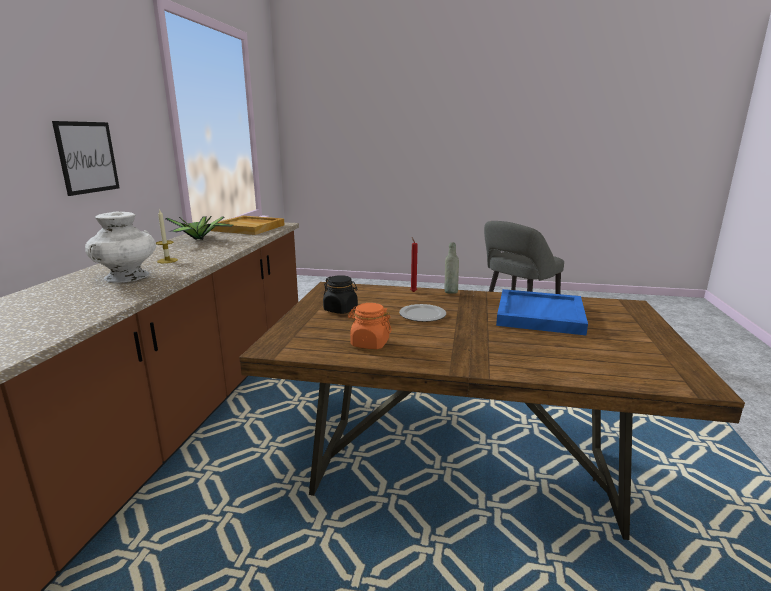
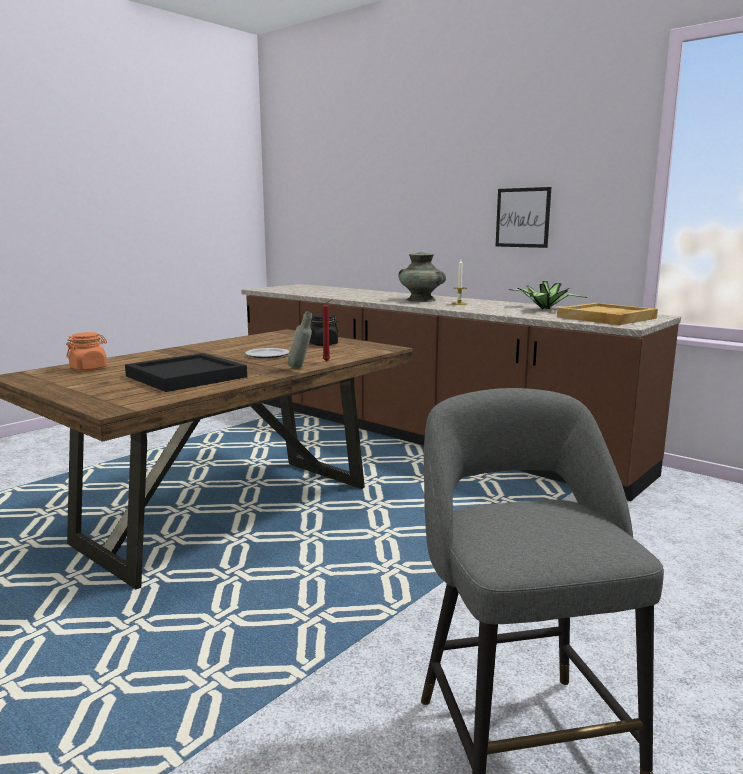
camera: 120 degrees right, 5 degrees down
(127, 276) = (421, 300): white vase -> turquoise vase
(369, 343) = (249, 342): orange jar -> orange jar (89, 368)
(539, 315) = (187, 376): blue tray -> black tray

